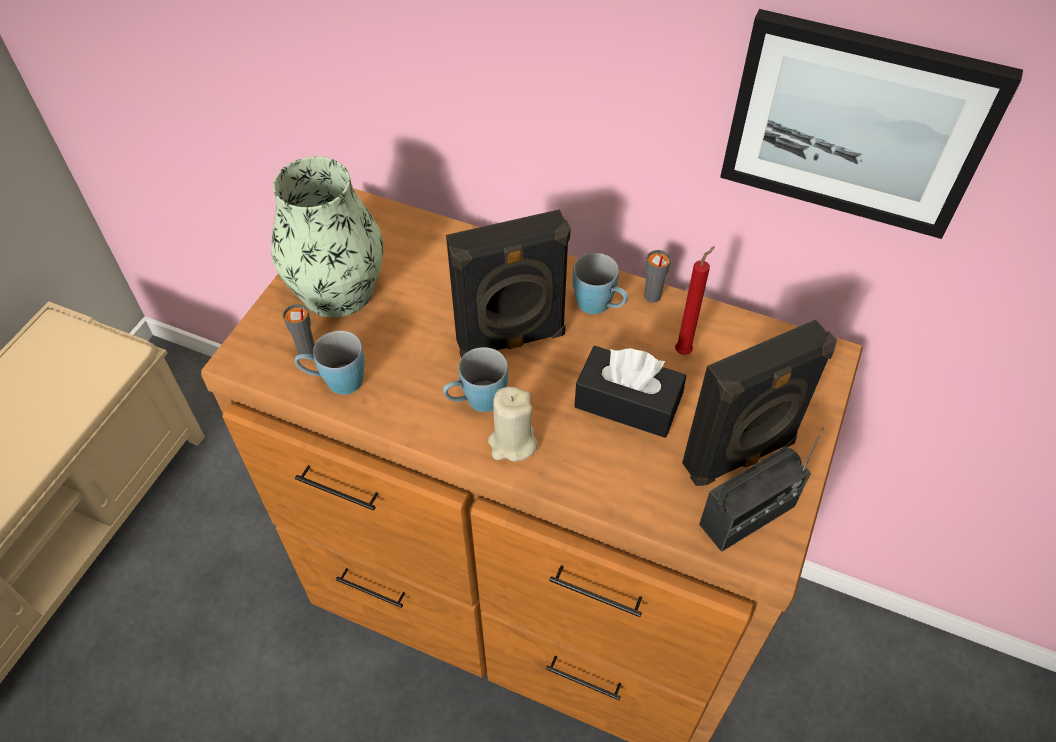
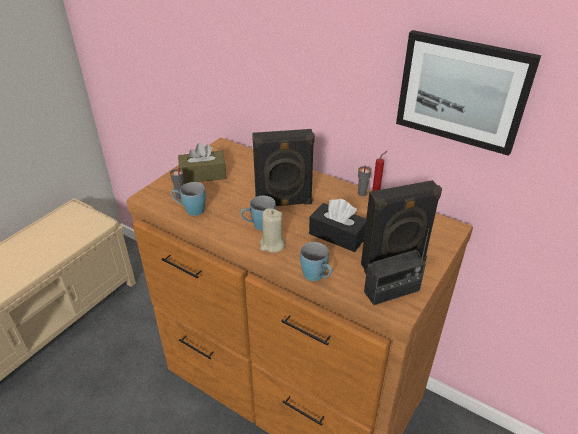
camera: 10 degrees right, 15 degrees down
(338, 290) = (203, 175): vase -> brown tissue box
(600, 306) = (333, 194): blue mug -> blue mug (317, 277)

